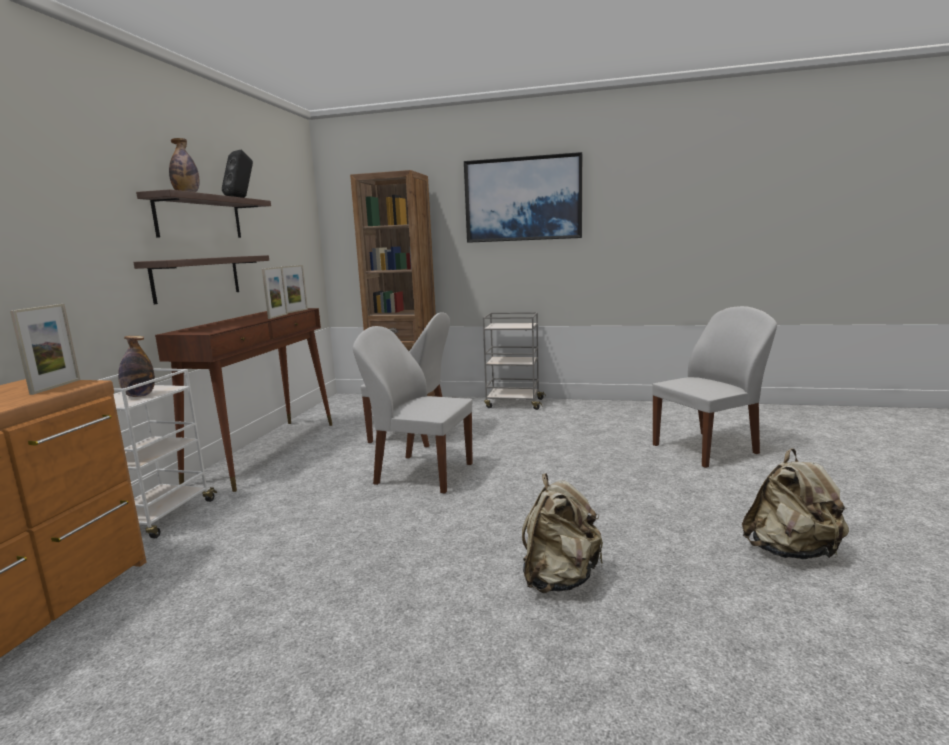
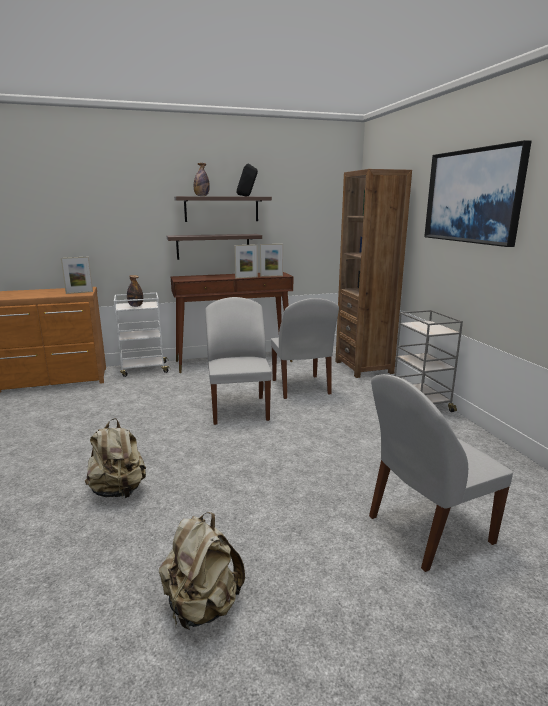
camera: 60 degrees right, 5 degrees up
(707, 449) = (426, 530): white chair -> white chair turned 120 degrees clockwise

